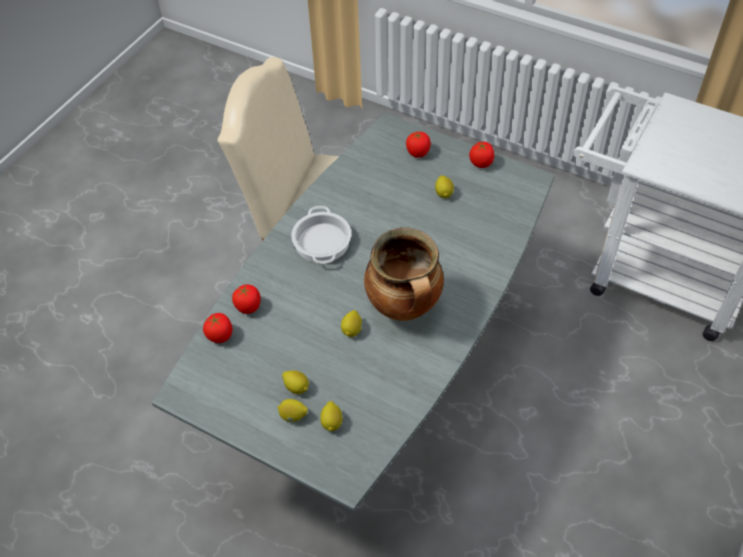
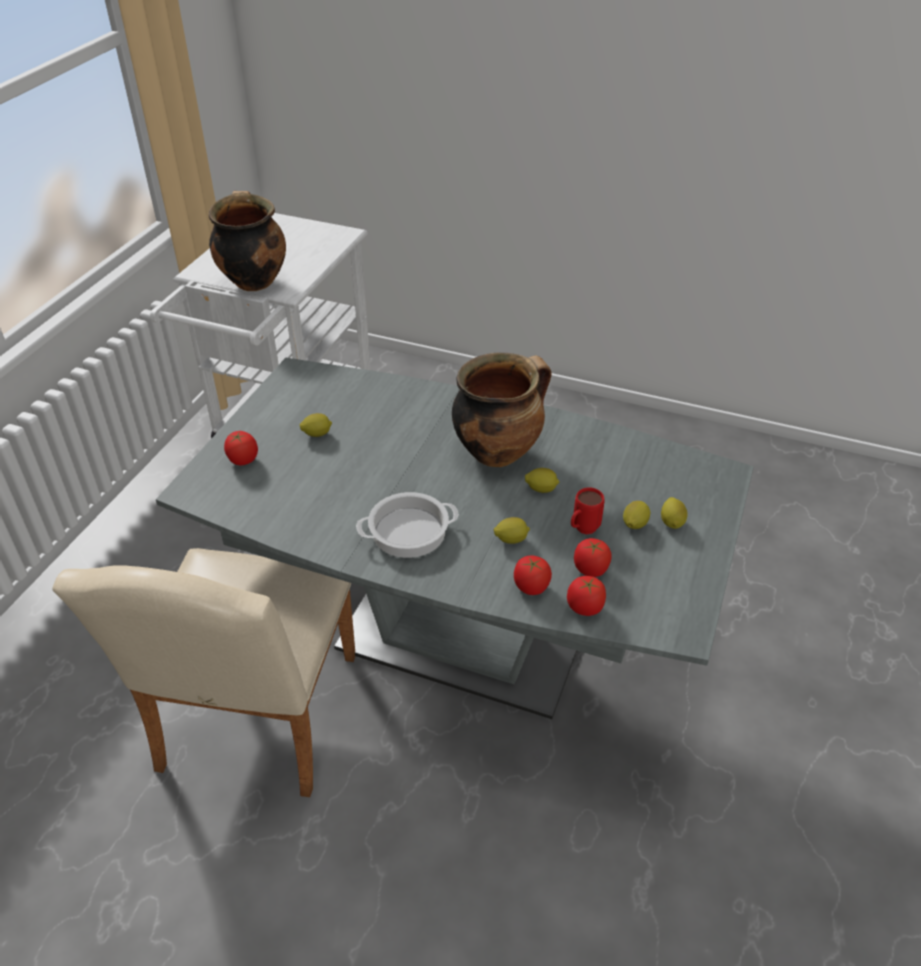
camera: 100 degrees left, 10 degrees down
(298, 349) = (582, 530): none -> red mug
(332, 422) = (666, 491): lemon -> lemon (511, 539)
(481, 163) = (265, 408): tomato -> tomato (590, 570)
(658, 140) = (253, 281): none -> cooking pot

